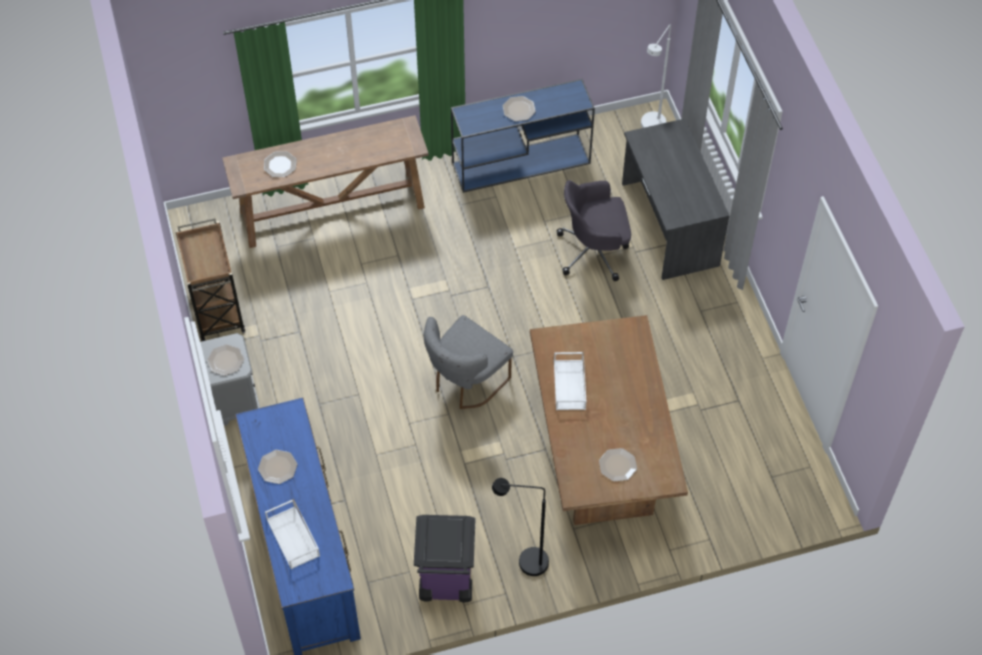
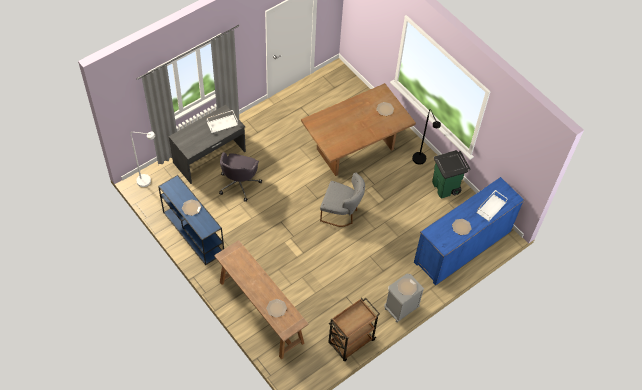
camera: 115 degrees left, 0 degrees up
(445, 582) = (446, 187): purple trash can -> green trash can
(570, 385) = (353, 137): white tray -> white tray (222, 123)
(594, 251) = (239, 183): grey office chair -> grey office chair turned 45 degrees clockwise

